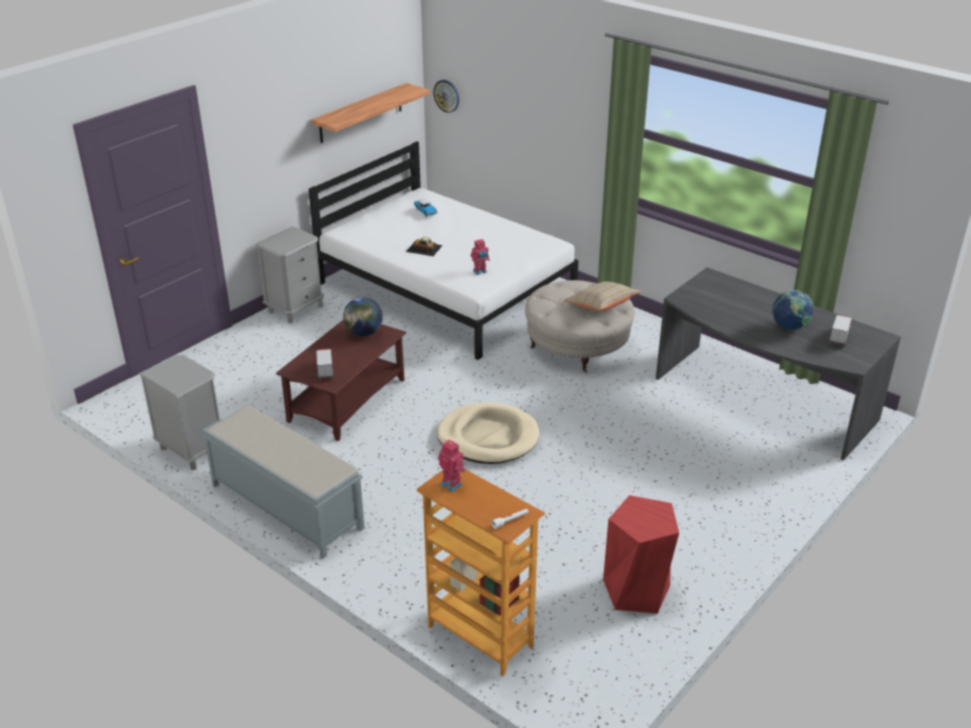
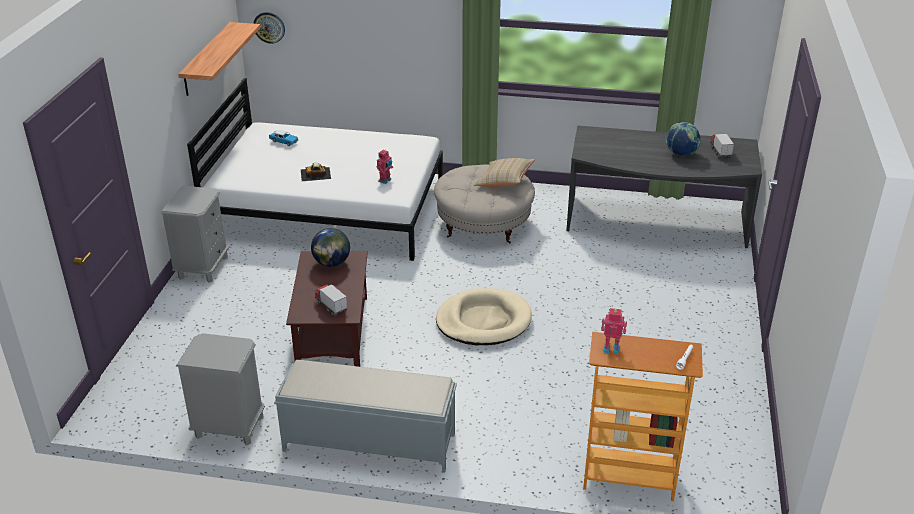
camera: 30 degrees left, 0 degrees up
(636, 590) = (703, 395): red stool -> none

